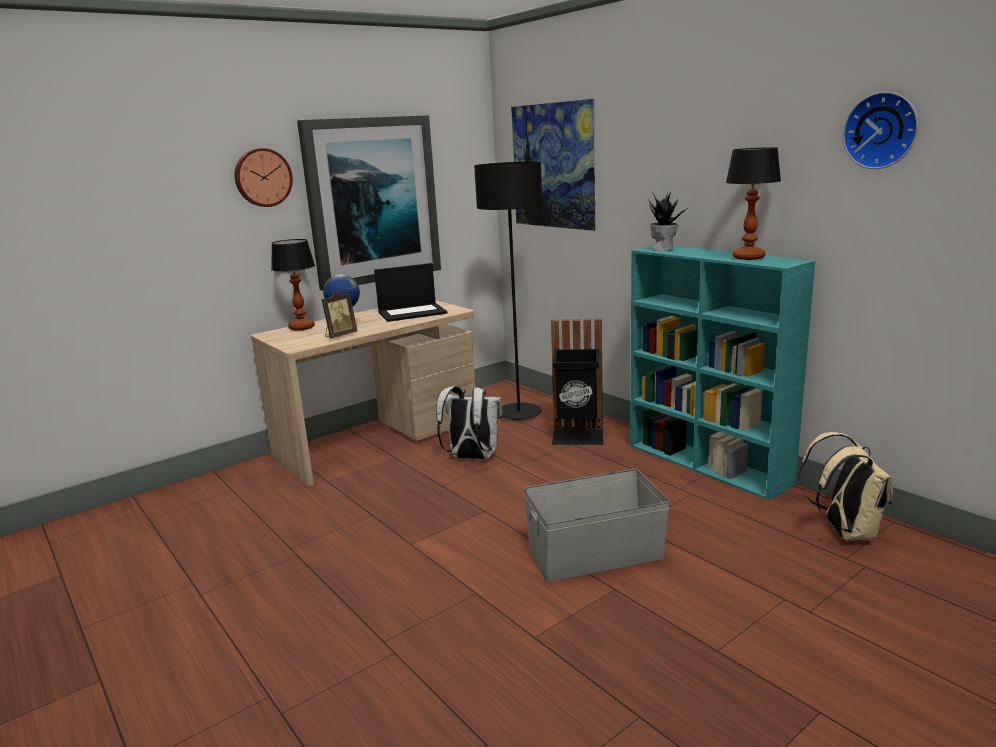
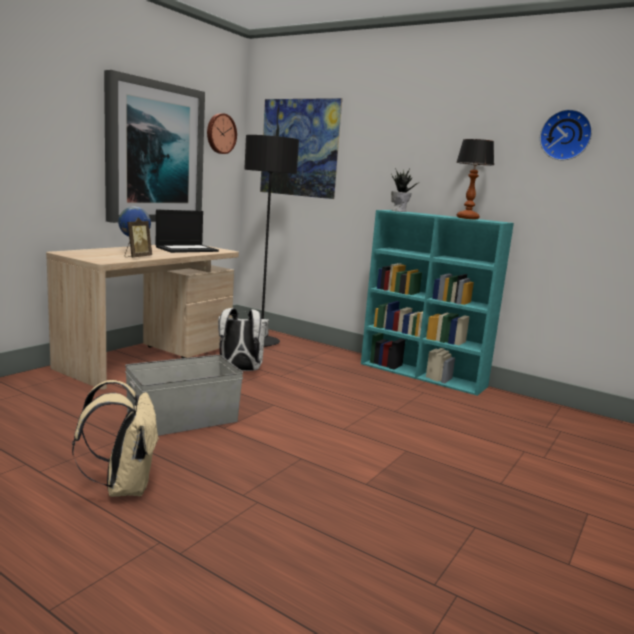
camera: 20 degrees left, 5 degrees down
(262, 177) = (70, 112): wall clock -> wall clock (220, 133)
(302, 327) = (93, 251): table lamp -> none
(578, 437) = (317, 358): black trash can -> none
(596, 555) = (379, 430): grey storage box -> grey storage box (184, 420)
(845, 531) = (536, 412): beige backpack -> beige backpack (124, 487)

